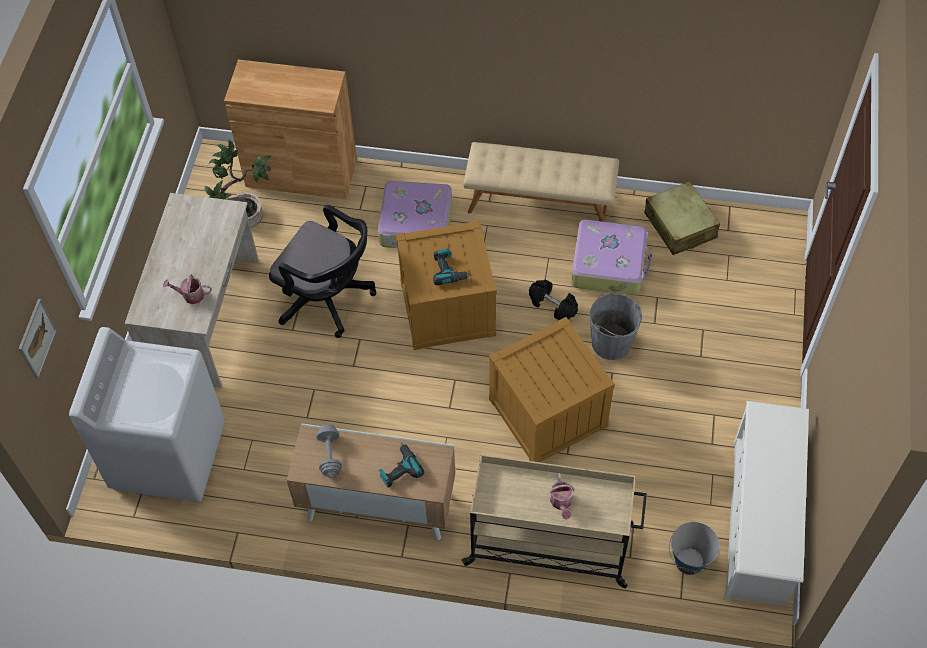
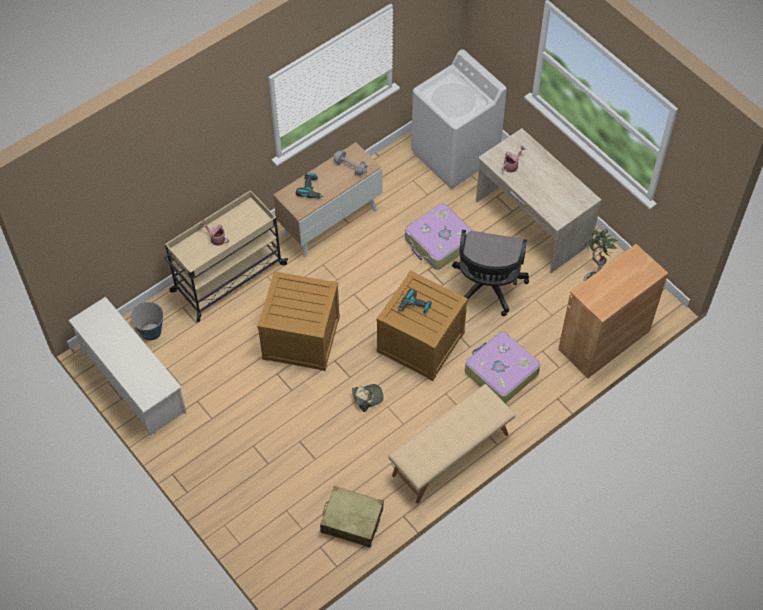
camera: 130 degrees right, 0 degrees up
(36, 339) = (500, 30): picture -> none
(328, 299) = (487, 288): black office chair -> black office chair turned 60 degrees counterclockwise
(552, 305) = (367, 397): black dumbbell -> cap
(609, 264) = (365, 454): suitcase -> suitcase (439, 242)
(611, 343) = (310, 406): grey bucket -> none

